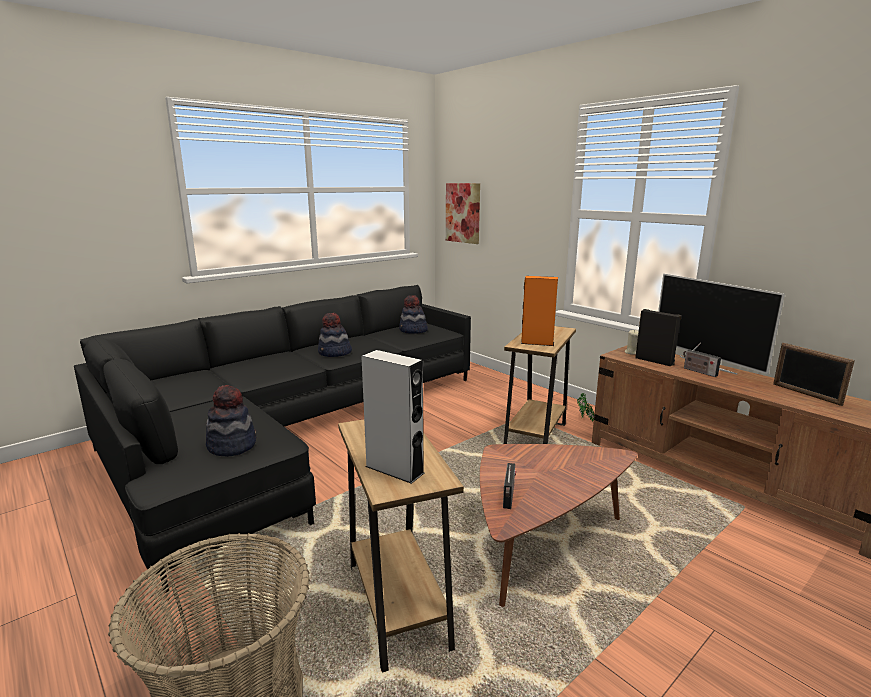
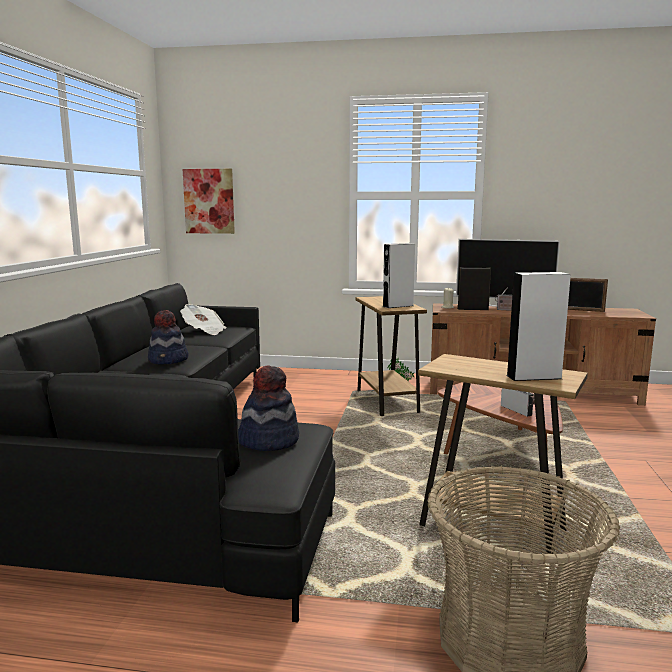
camera: 40 degrees left, 5 degrees down
(413, 331) = (204, 331): hat -> newspaper
(537, 343) = (398, 306): orange speaker -> grey speaker

